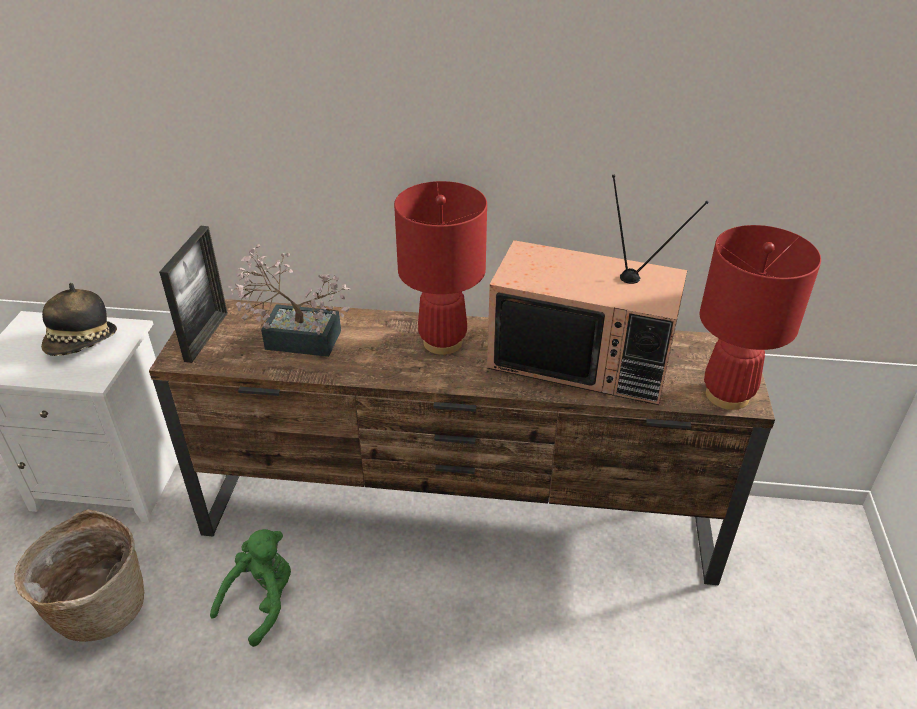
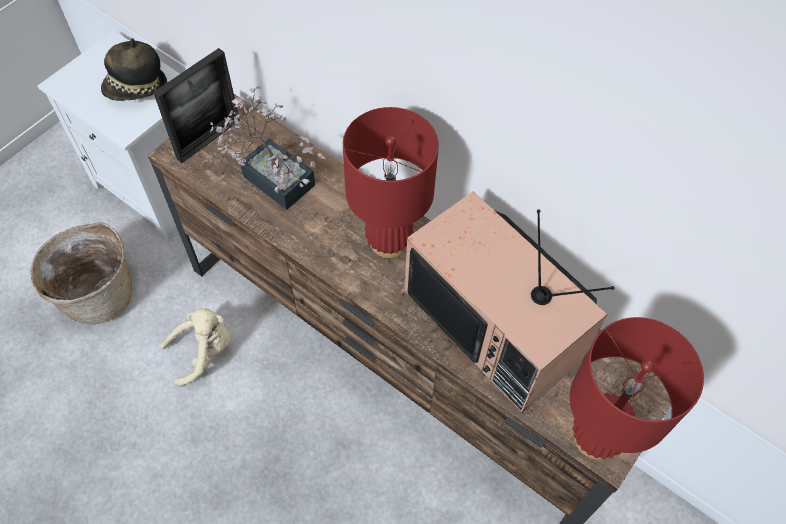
camera: 30 degrees right, 20 degrees up
(262, 601) = (204, 352): green plush toy -> beige plush toy

